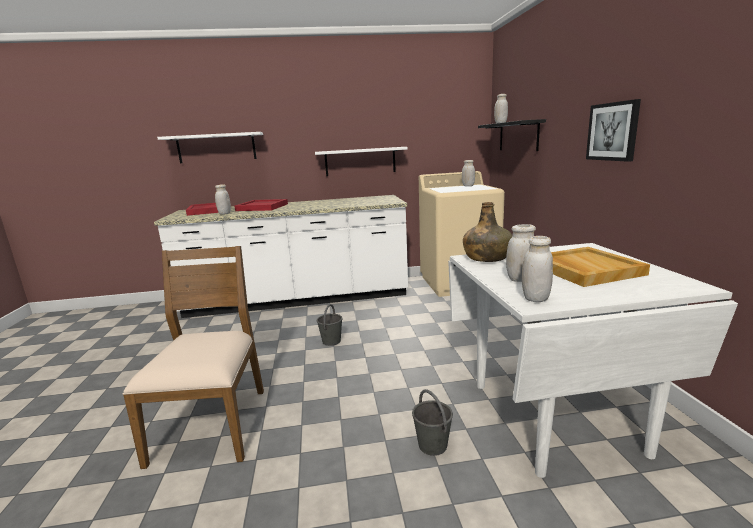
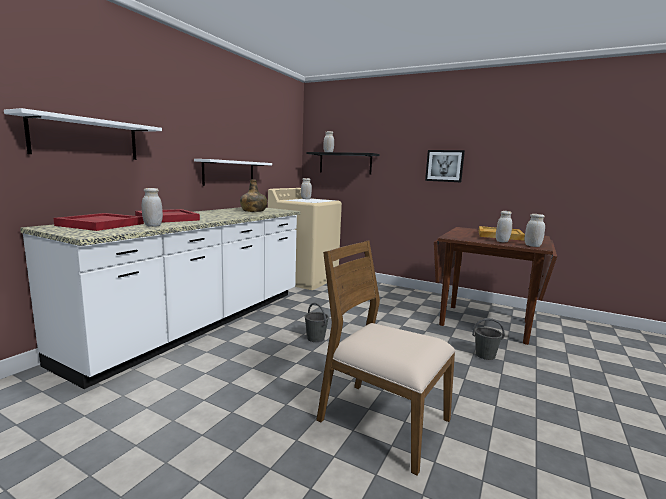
camera: 55 degrees left, 5 degrees down
(487, 258) = (455, 236): green bottle -> green bottle (253, 211)
(552, 416) = (485, 323): white dining table -> brown dining table

